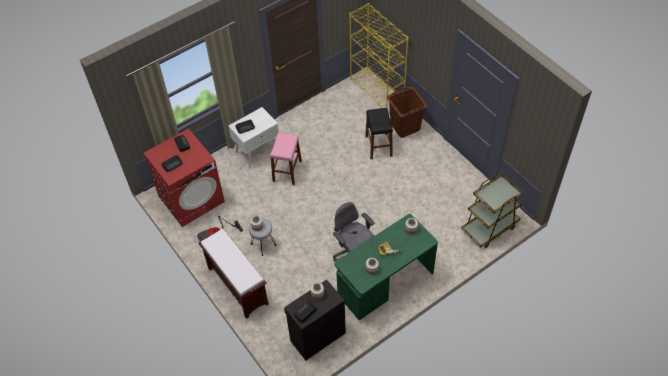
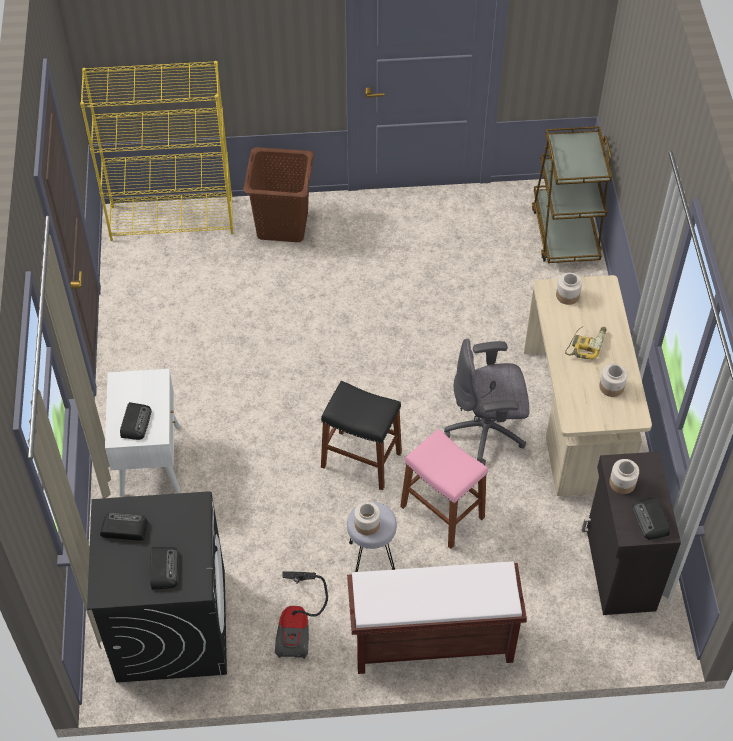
camera: 60 degrees left, 0 degrees up
(192, 198) = (171, 624): red washing machine -> black washing machine
(287, 171) = (235, 437): pink stool -> pink stool (442, 512)
(378, 146) = (292, 280): black stool -> black stool (361, 460)
(385, 283) = (577, 419): green desk -> beige desk

